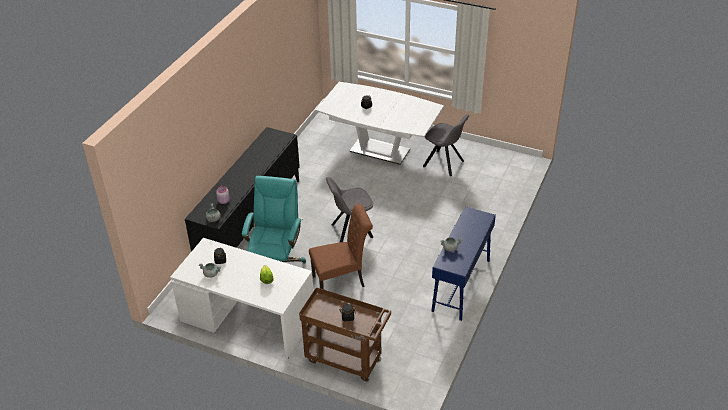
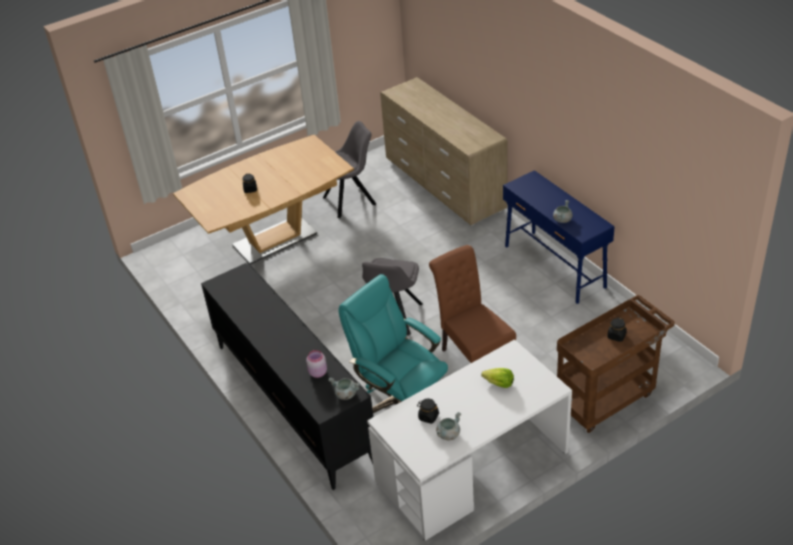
camera: 55 degrees left, 0 degrees up
(342, 281) = (473, 356): brown chair -> brown chair turned 45 degrees counterclockwise
(379, 150) = (274, 239): white dining table -> brown dining table
(499, 198) = (444, 186): none -> beige dresser

